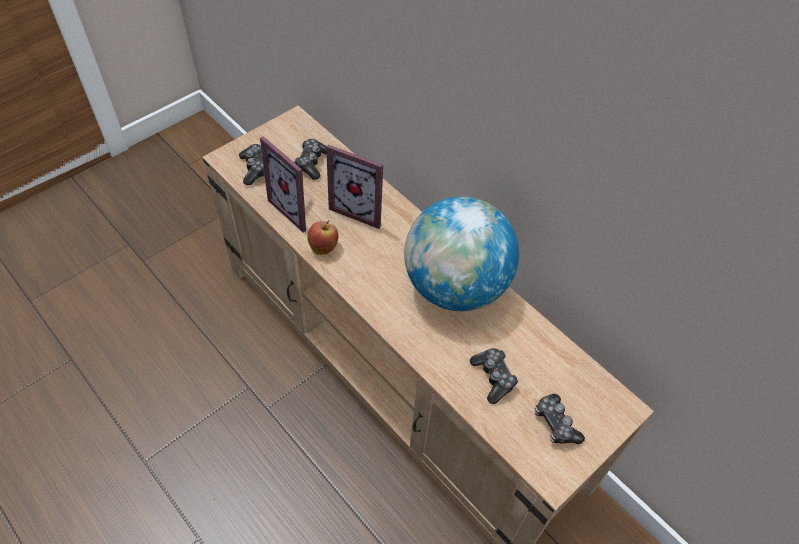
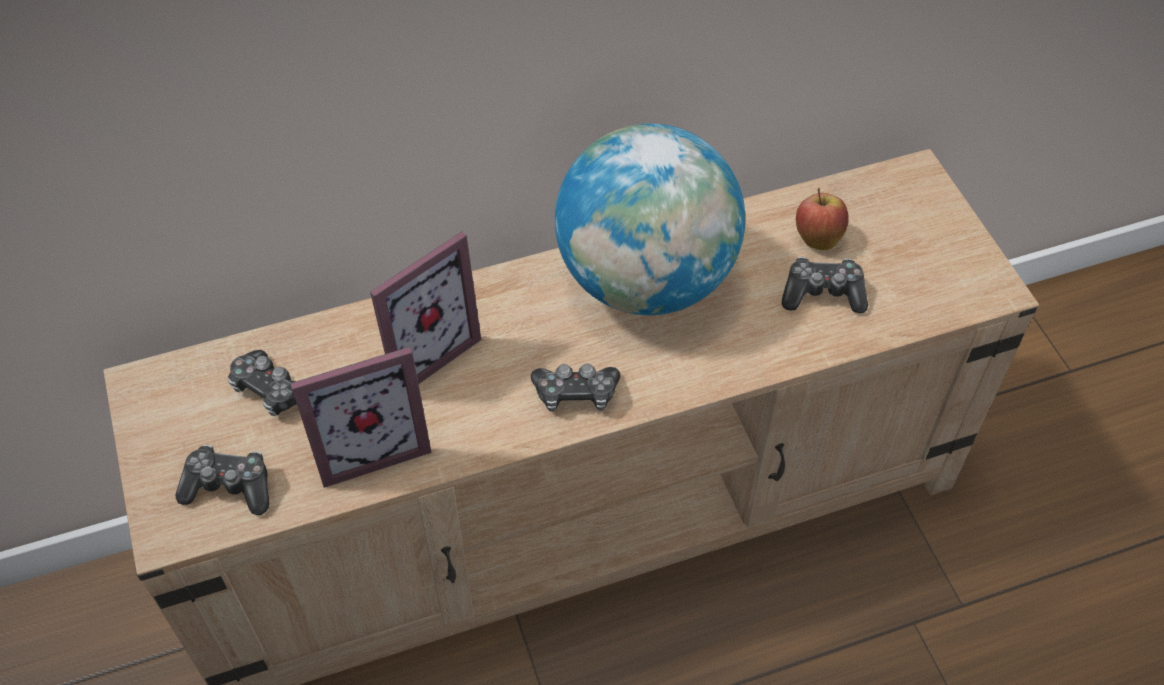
camera: 65 degrees left, 0 degrees up
(323, 247) = (480, 431): apple -> apple (817, 238)
(555, 424) = (917, 254): game controller -> game controller (575, 394)

